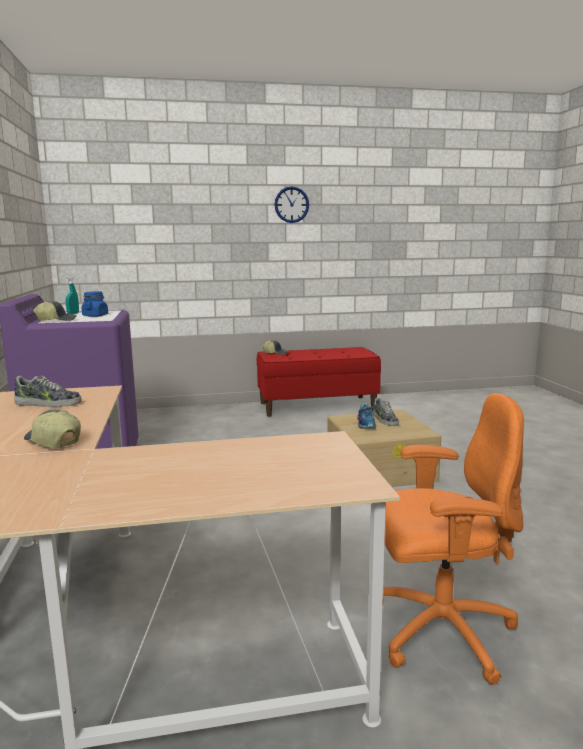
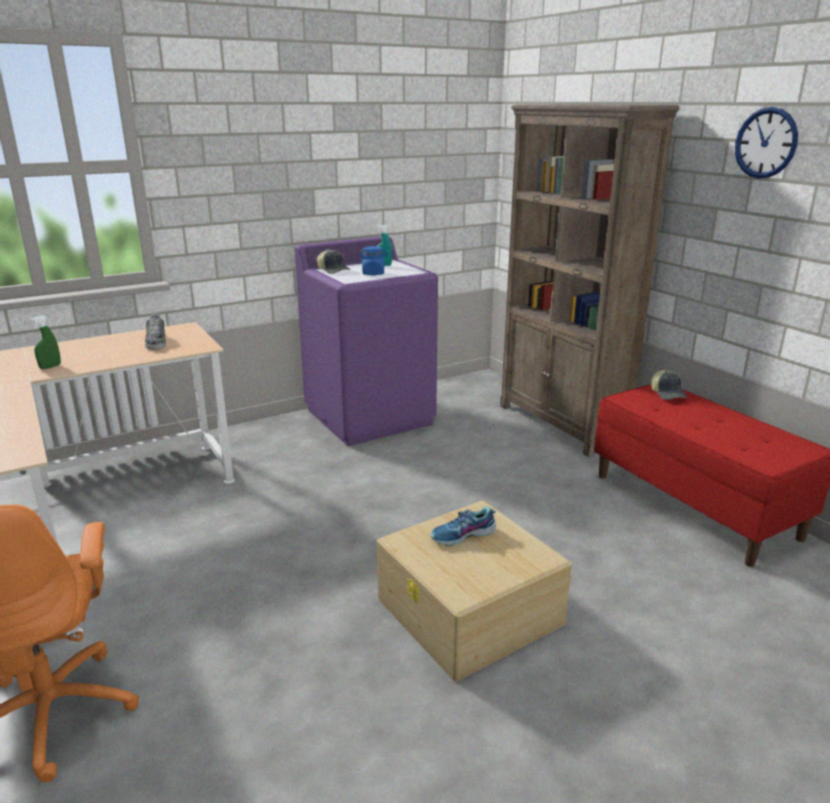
camera: 70 degrees right, 10 degrees up
(52, 442) = (50, 367): cap -> green spray bottle
(192, 411) = (561, 424): none -> brown bookcase
(384, 419) = (494, 549): shoe -> none

